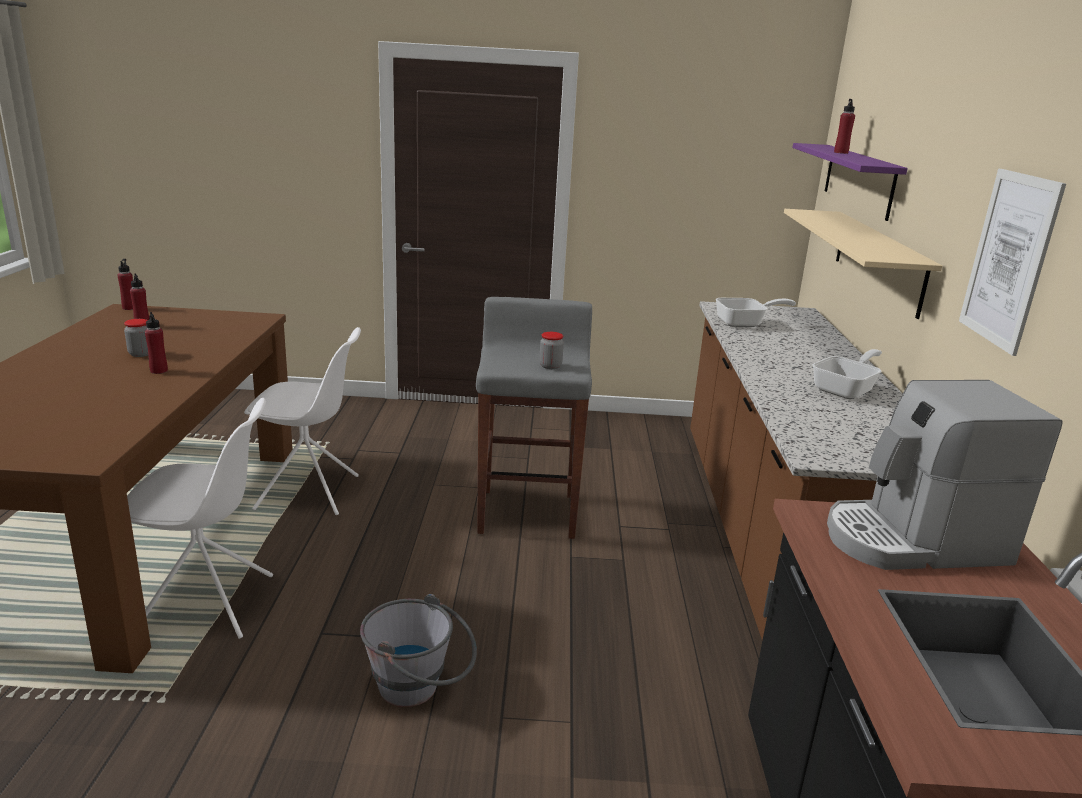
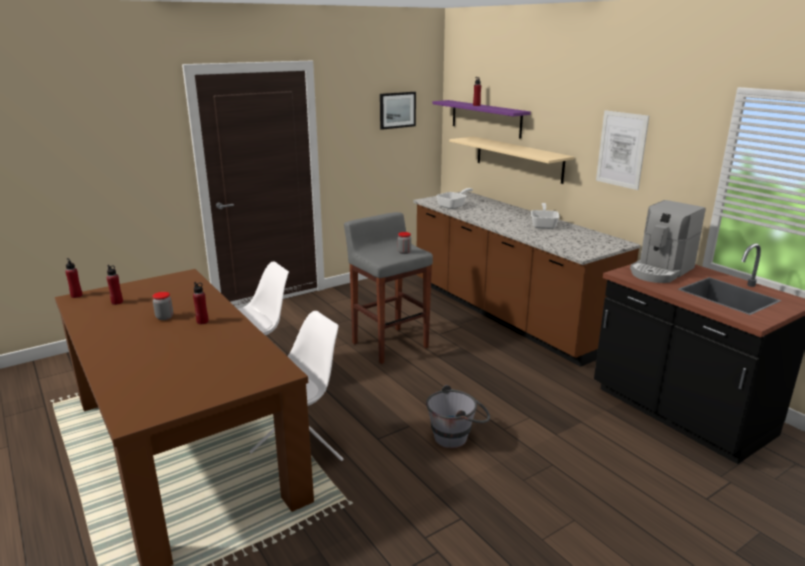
camera: 35 degrees left, 0 degrees up
(725, 150) = (397, 110): none -> picture

